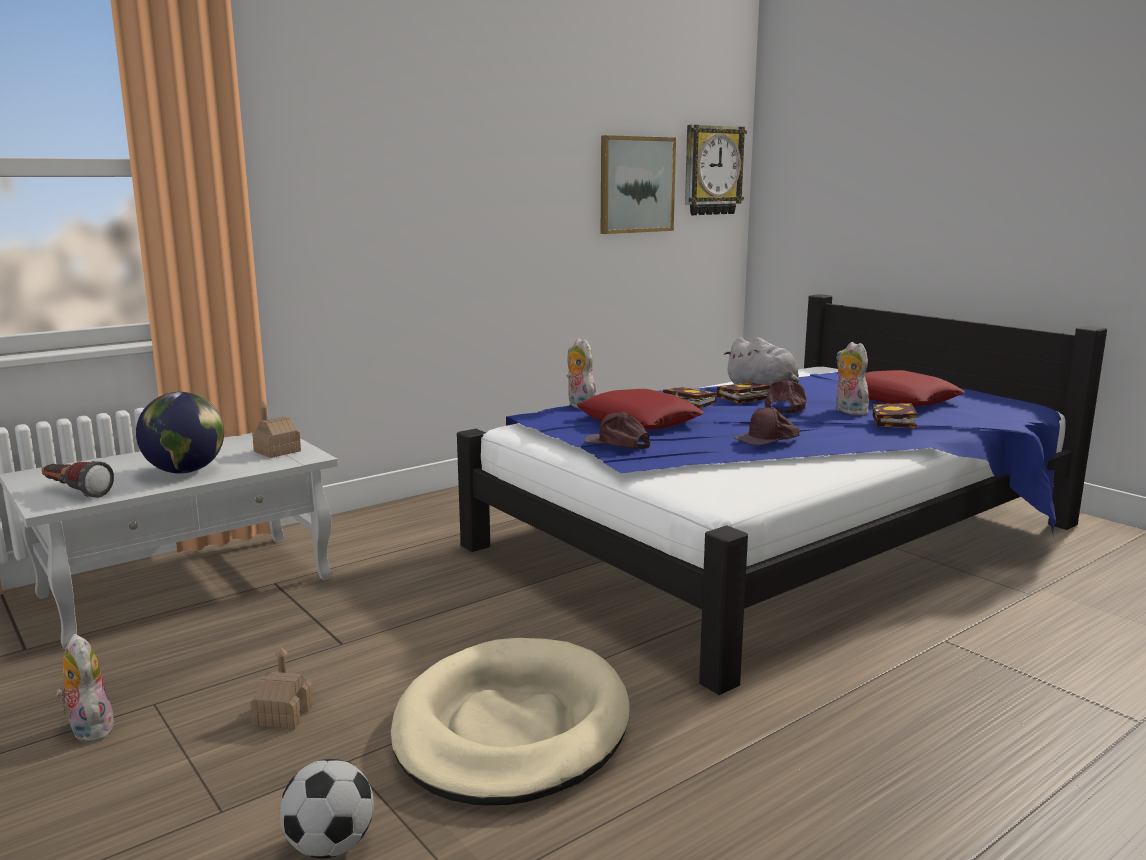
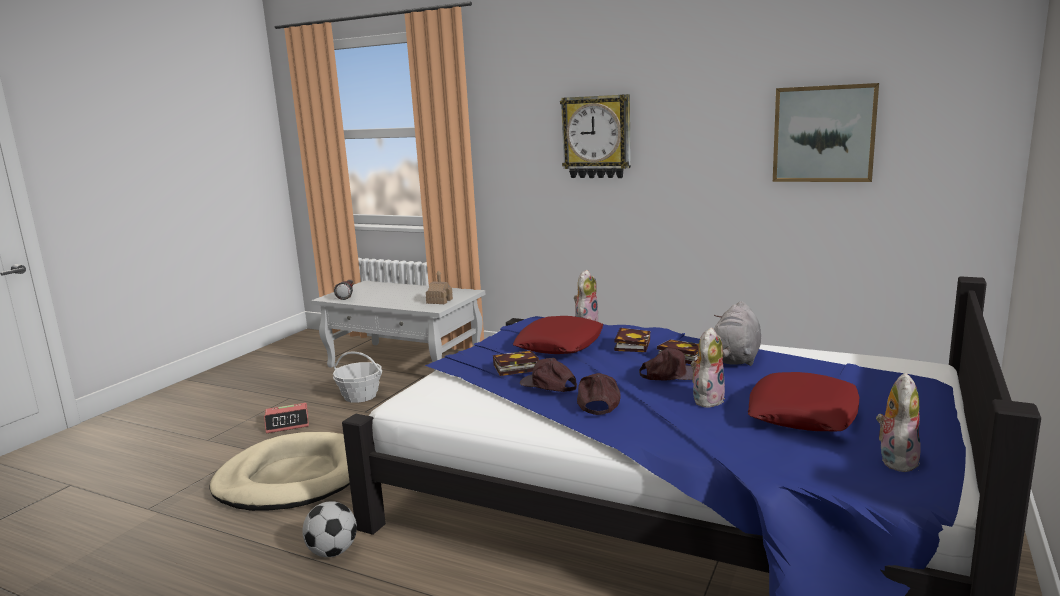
camera: 65 degrees right, 0 degrees up
(88, 729) = (264, 395): plush toy -> plush toy (895, 459)
(185, 471) = (391, 299): globe -> none
(269, 639) = (360, 396): none -> basket
(283, 715) = (288, 424): toy house -> alarm clock
(331, 846) = (184, 469): football -> football (333, 552)
(617, 443) = (484, 350): brown cap -> brown cap (598, 402)
(712, 170) = (950, 115): wall clock -> wall clock (597, 137)
(895, 422) = (673, 419): book -> book (514, 368)

